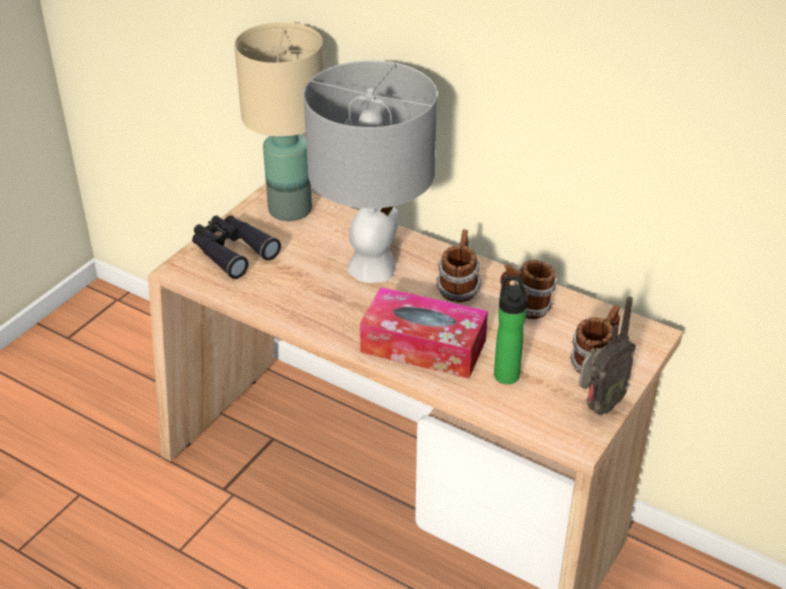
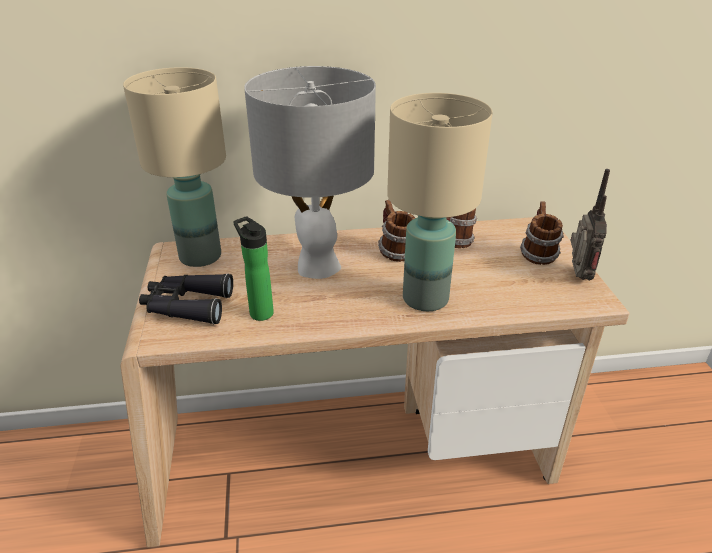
camera: 40 degrees left, 5 degrees down
(423, 346) = (426, 298): tissue box -> beige table lamp
(506, 372) = (499, 286): bottle -> bottle (259, 312)

